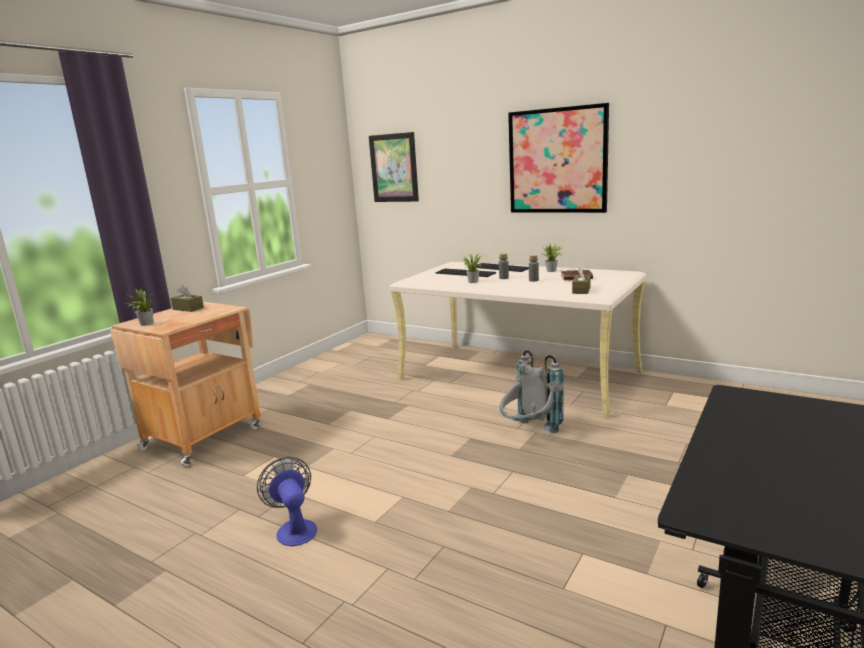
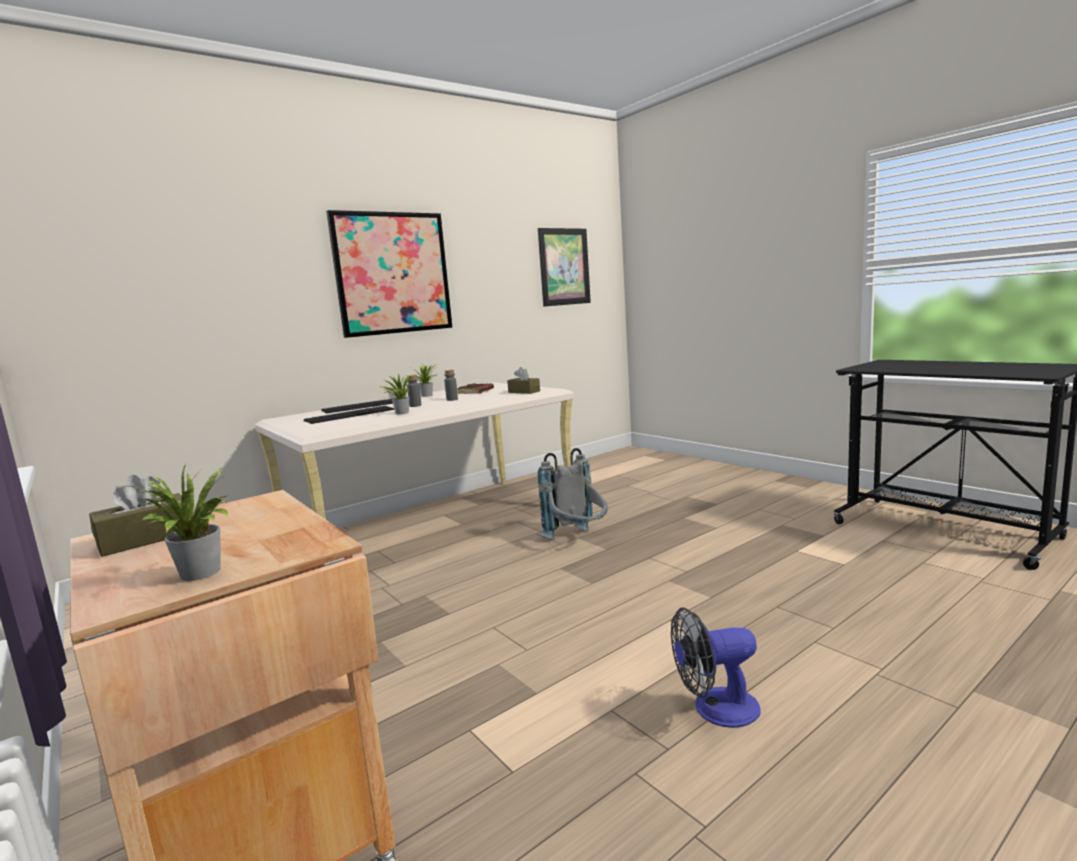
camera: 70 degrees left, 5 degrees down
(394, 168) = (111, 282): picture -> picture (564, 267)

